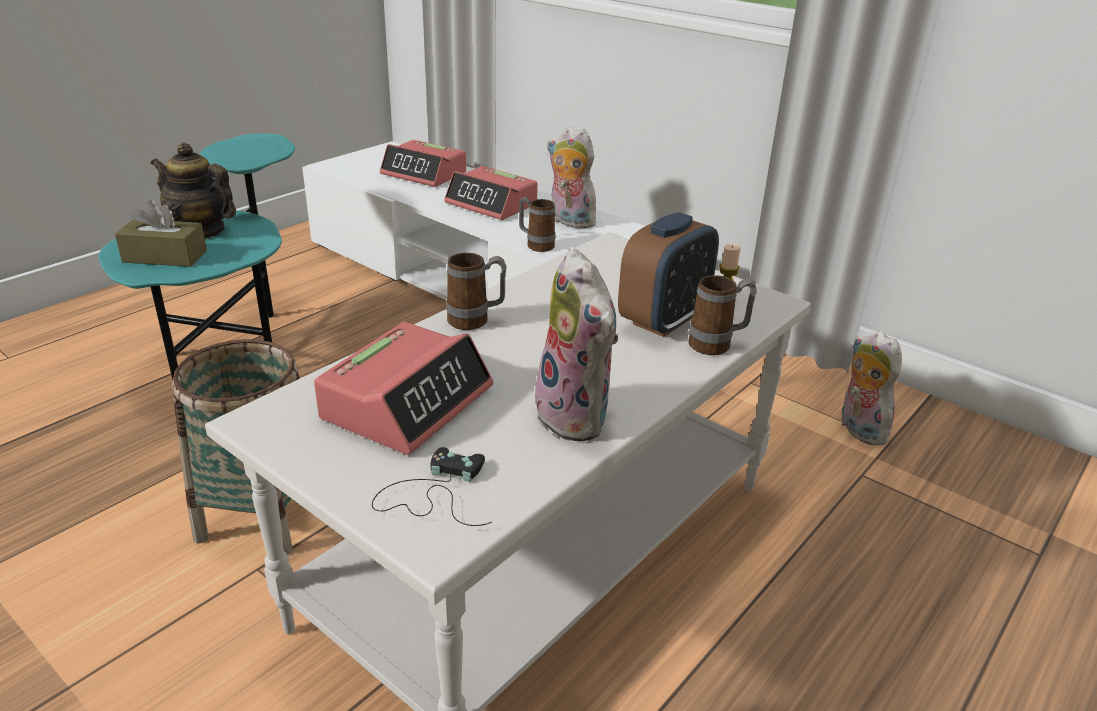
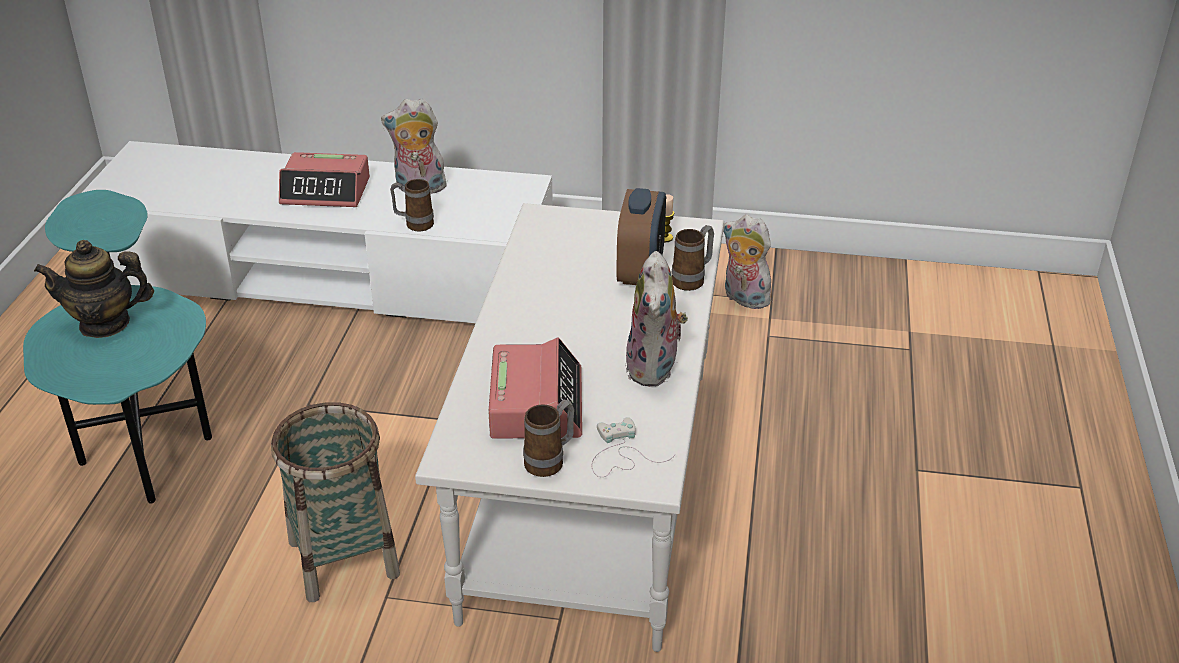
camera: 30 degrees left, 5 degrees up
(165, 256) = (108, 362): brown tissue box -> none
(424, 174) = (217, 175): alarm clock -> none
(434, 493) = (620, 453): black game controller -> white game controller
(476, 321) = (511, 323): mug -> mug (550, 461)
(578, 417) = (655, 369): plush toy -> plush toy turned 60 degrees clockwise

